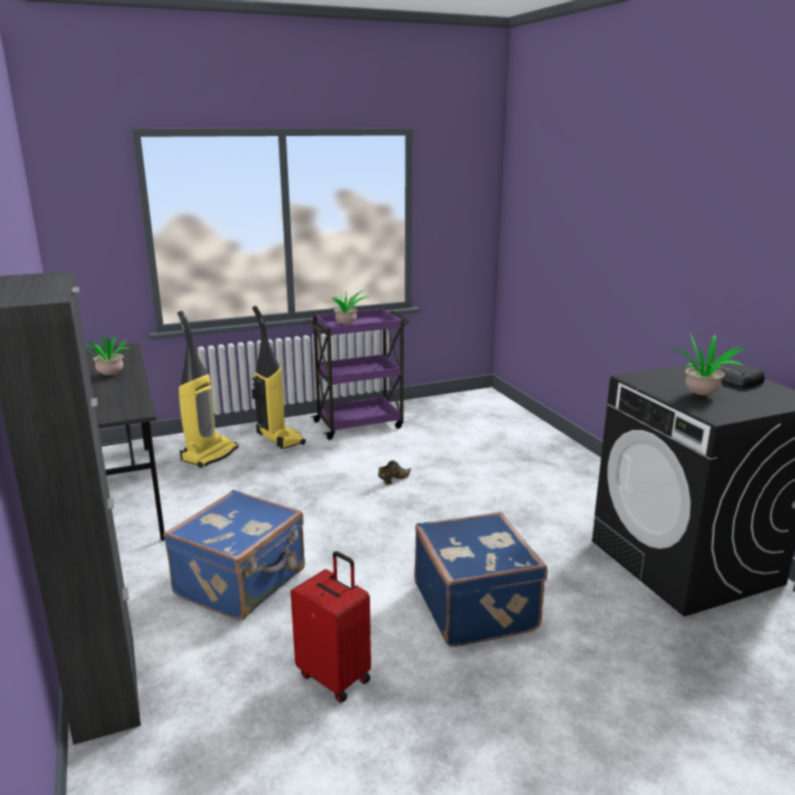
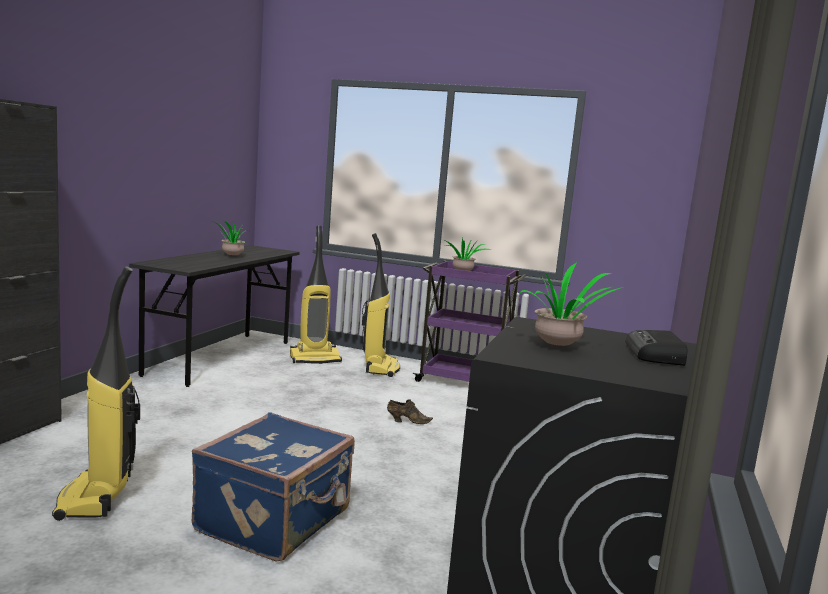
camera: 40 degrees right, 10 degrees down
(242, 583) = (172, 426): blue suitcase -> none
(335, 676) = (96, 498): red suitcase -> vacuum cleaner

